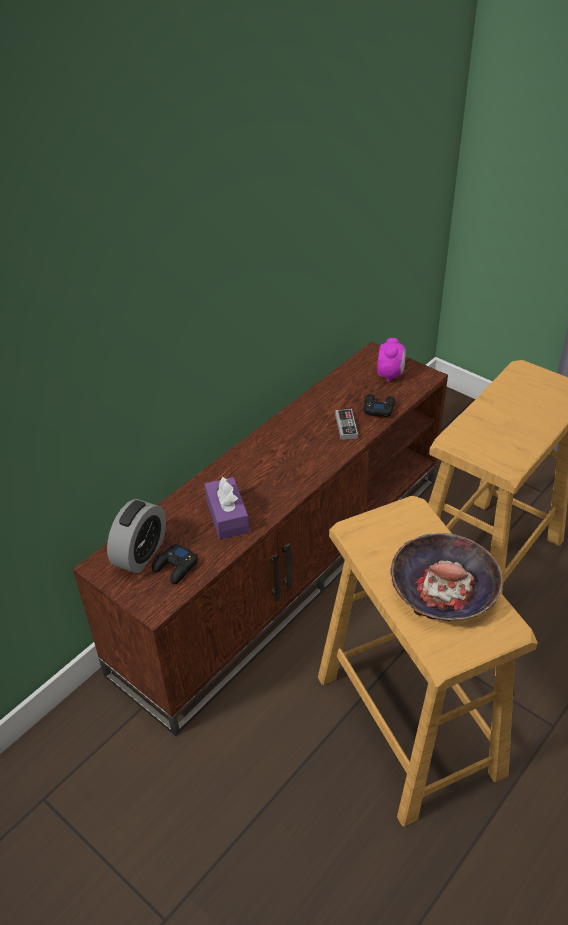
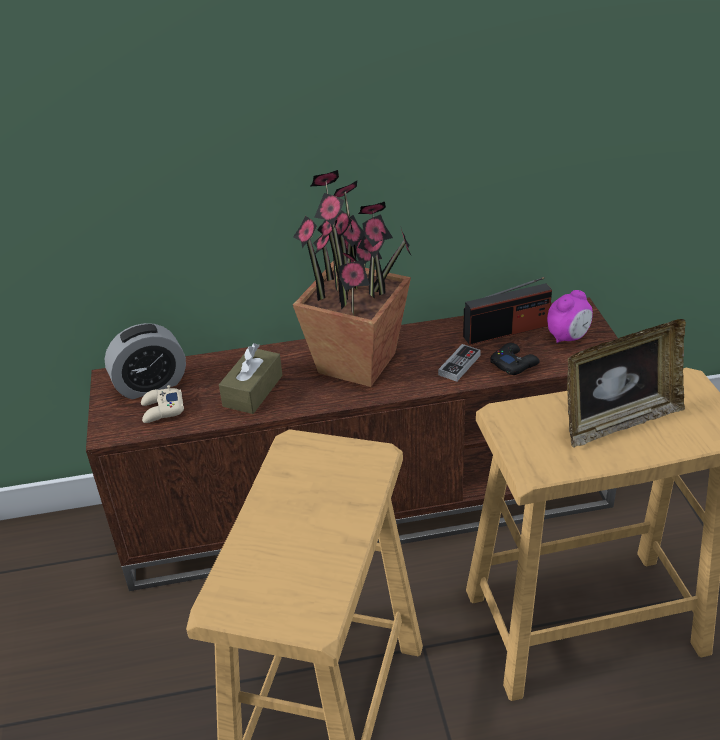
camera: 40 degrees right, 5 degrees down
(175, 567) = (162, 410): black game controller -> beige game controller
(227, 516) = (253, 391): purple tissue box -> brown tissue box
(278, 458) = (358, 363): none -> potted plant
(348, 388) = (506, 331): none -> radio
(443, 590) = (302, 545): bowl -> none
(517, 412) = (619, 421): none -> picture frame

